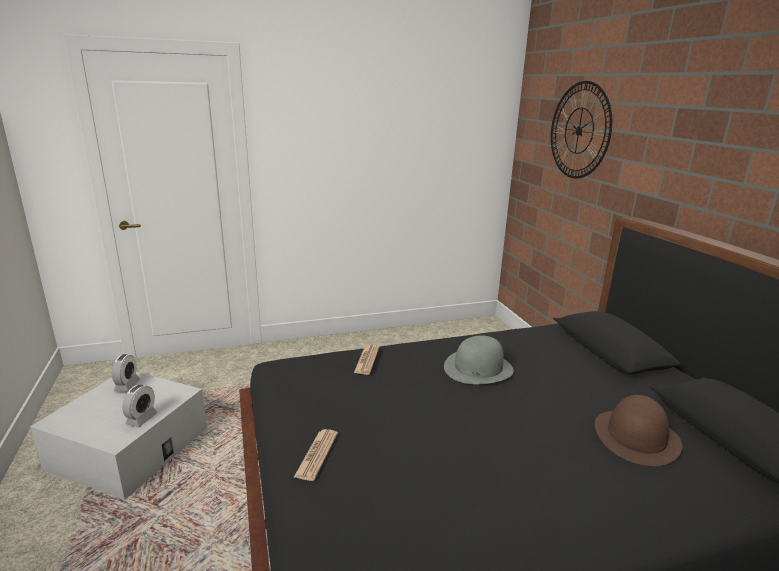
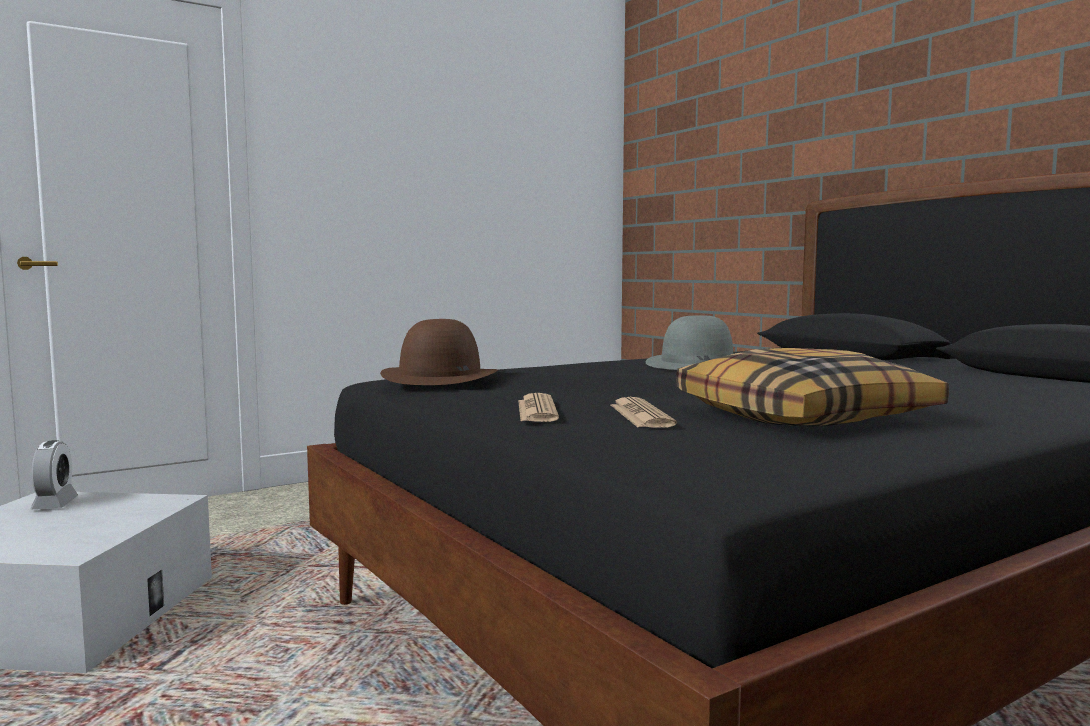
camera: 15 degrees left, 15 degrees down
(142, 419) = (109, 529): alarm clock -> none
(367, 360) = (530, 365): newspaper -> newspaper (640, 415)
(466, 503) = (803, 416): none -> pillow
(579, 130) = (723, 127): wall clock -> none
(636, 437) = (957, 380): brown hat -> brown hat (440, 376)

